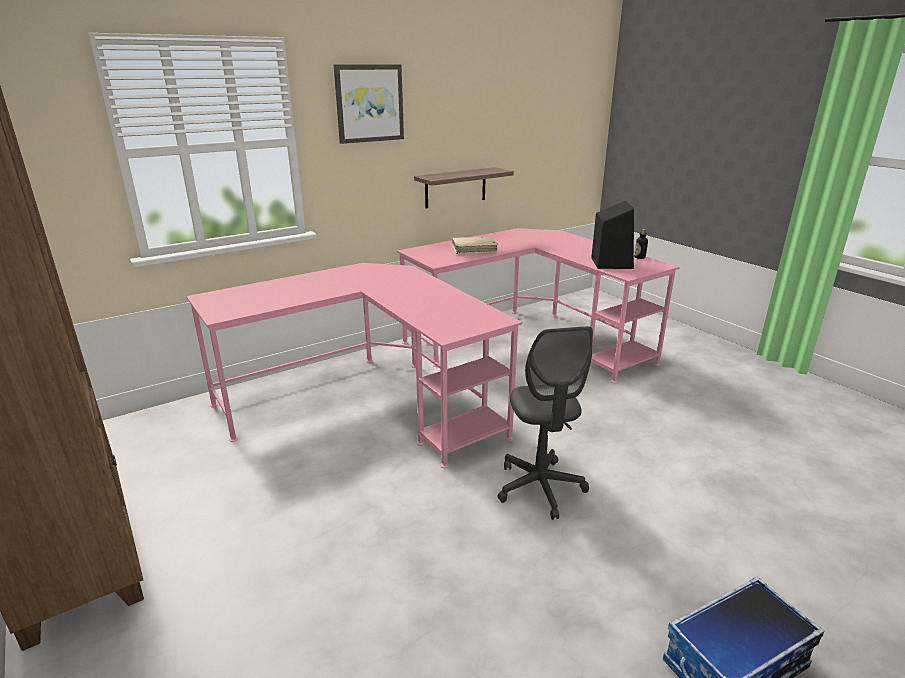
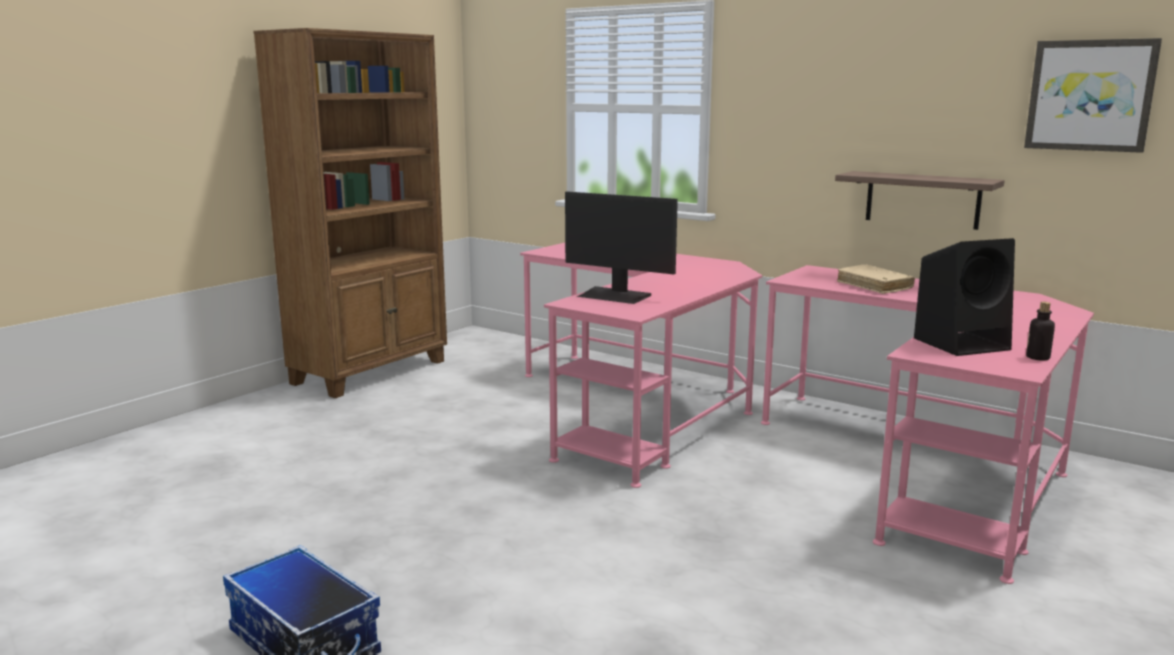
camera: 70 degrees right, 10 degrees down
(369, 103) = (800, 71): picture -> picture (1090, 95)
(436, 316) = (615, 295): none -> monitor
(540, 487) = (548, 513): grey office chair -> none

